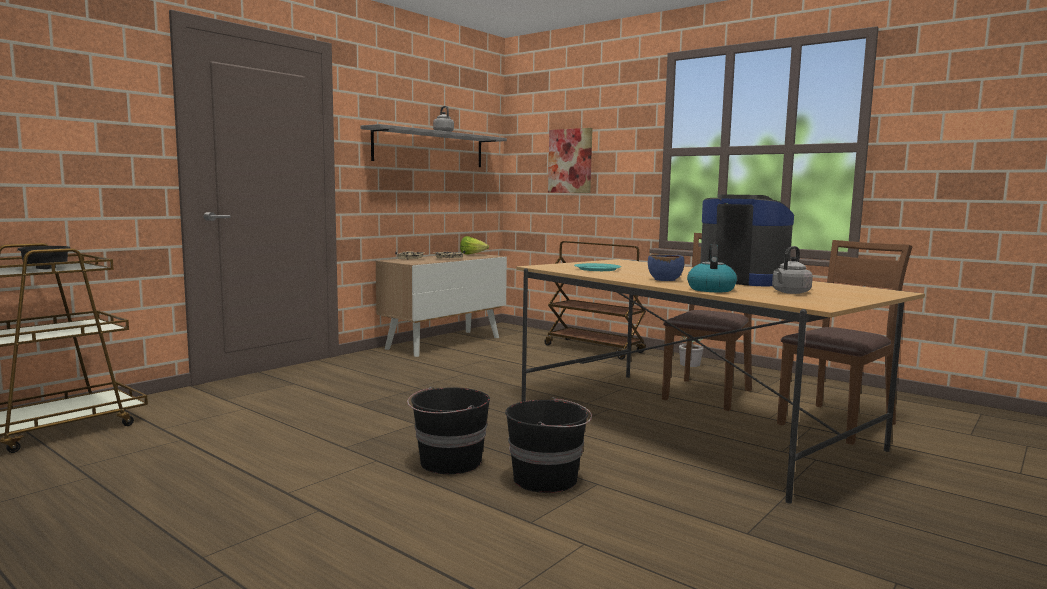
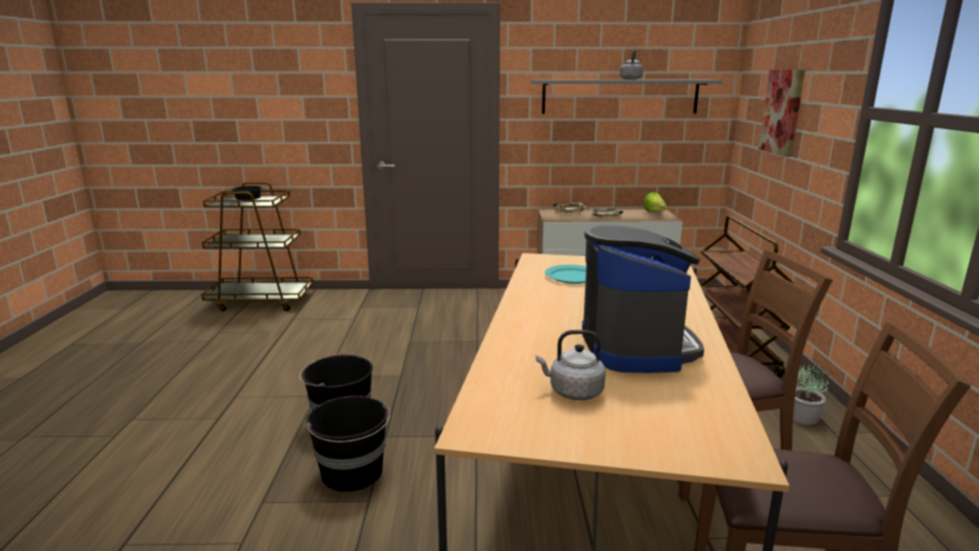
camera: 50 degrees right, 10 degrees up
(665, 280) = (551, 316): blue bowl -> none
(710, 289) = (514, 350): kettle -> none

